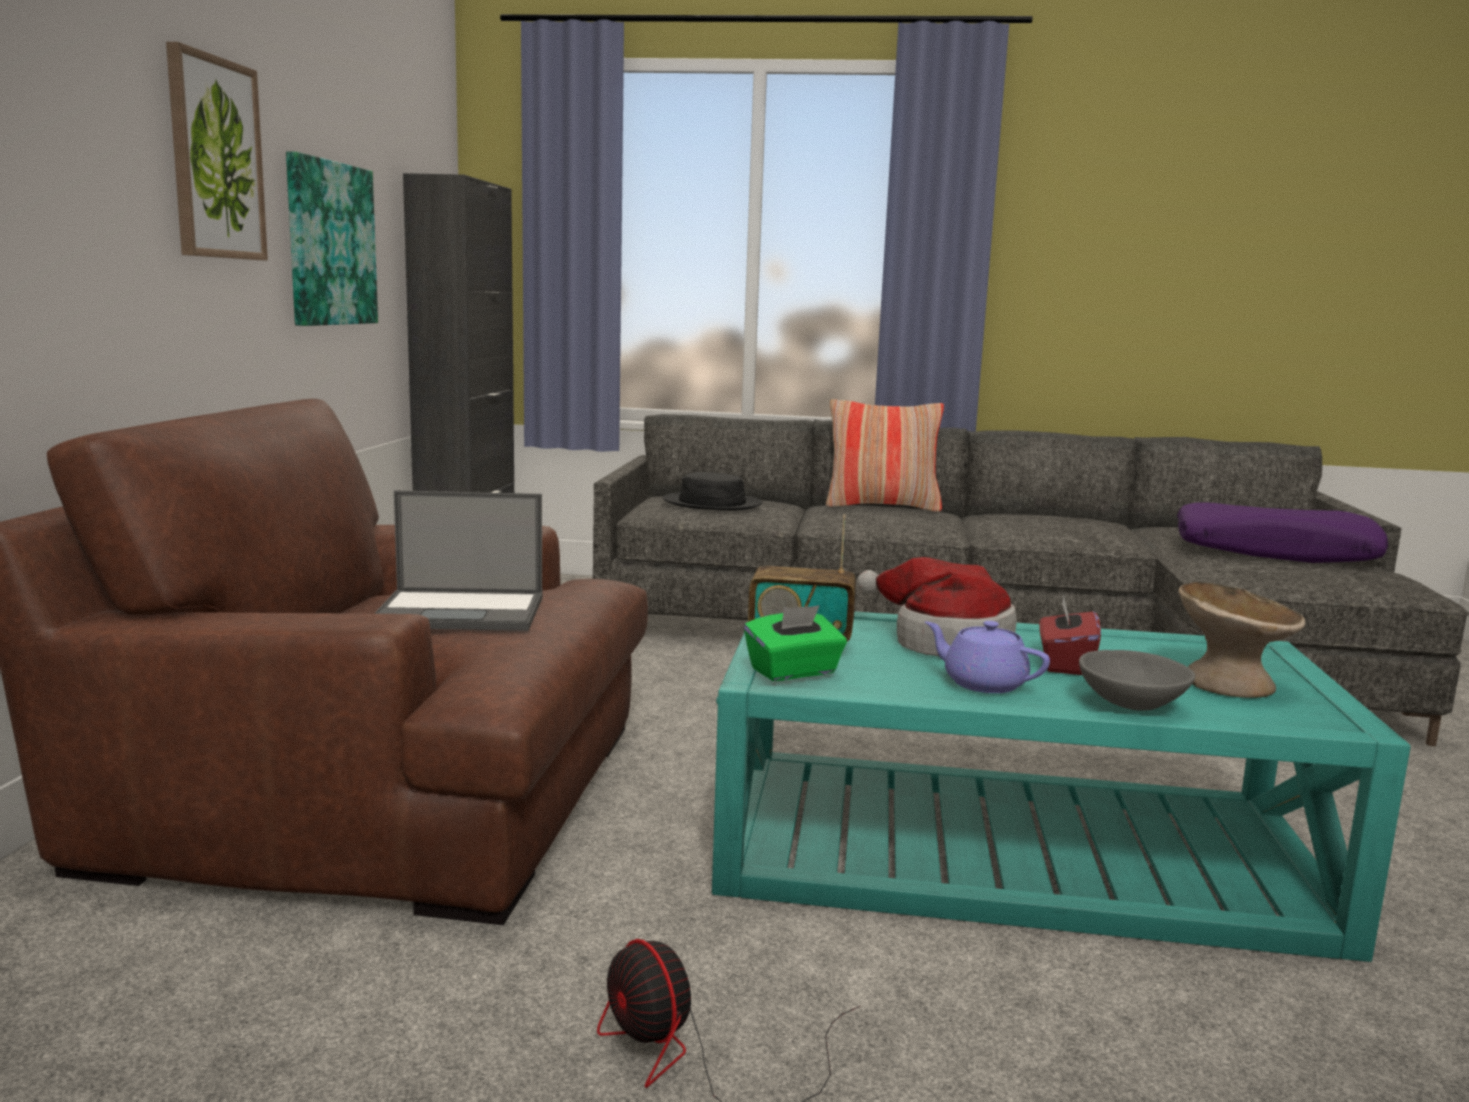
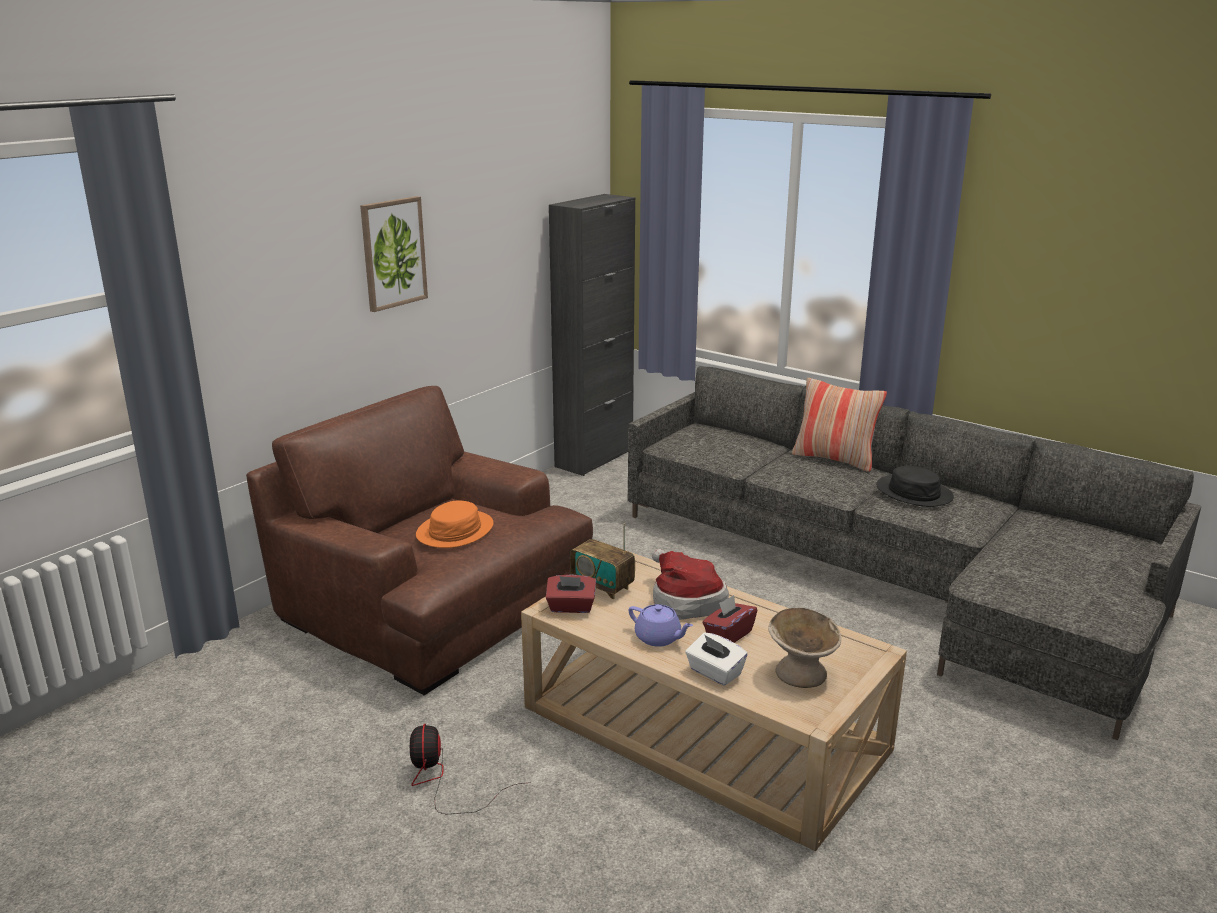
camera: 30 degrees right, 10 degrees up
(329, 244) = (481, 269): picture -> none
(462, 612) = (455, 531): laptop -> orange hat
(712, 503) = (715, 441): black hat -> black hat (914, 492)
(794, 672) = (571, 607): green tissue box -> red tissue box
(982, 683) = (659, 638): purple teapot -> purple teapot turned 150 degrees clockwise
(1012, 849) = (704, 727): turquoise coffee table -> beige coffee table
(1132, 703) = (714, 673): grey bowl -> white tissue box
(1274, 552) = (1075, 561): purple pillow -> none

